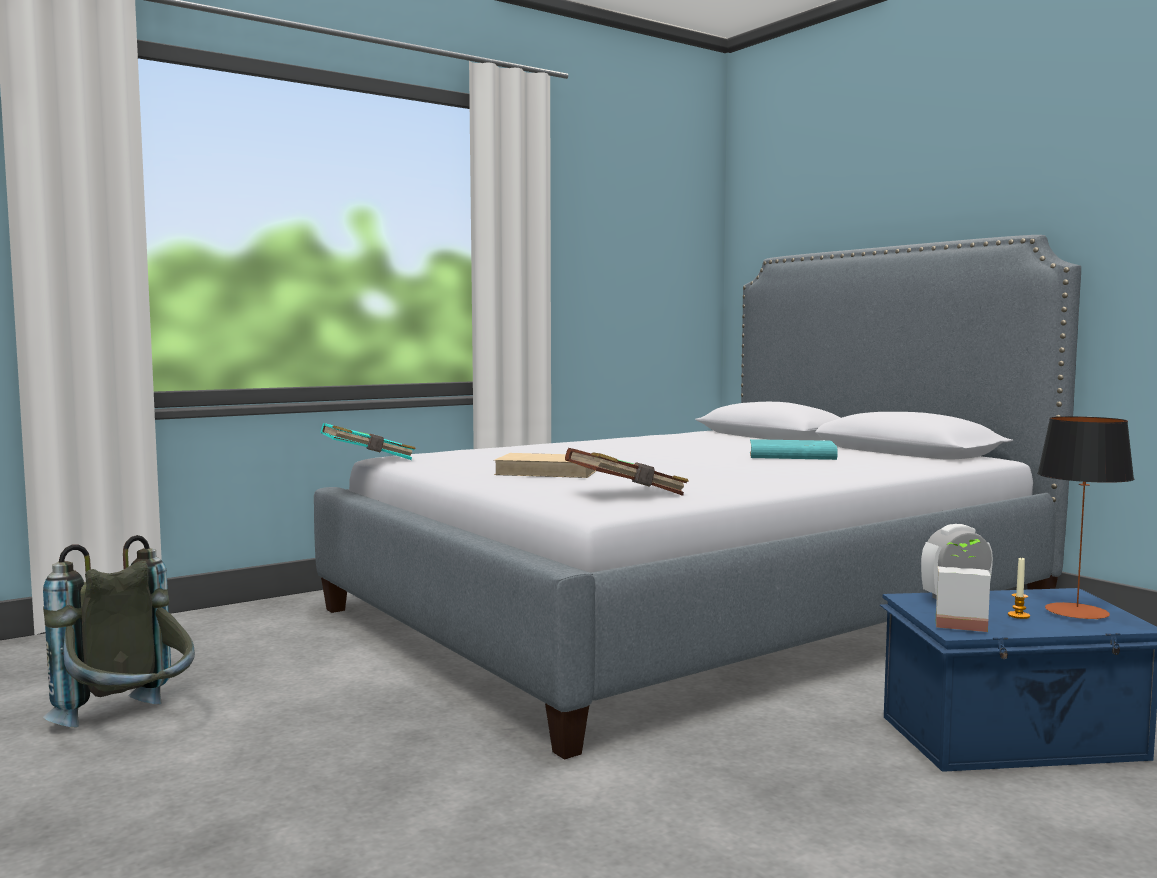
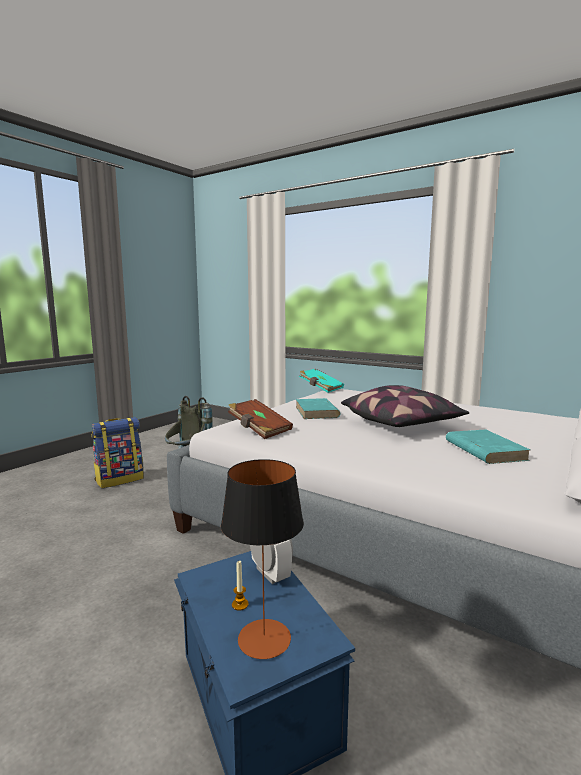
camera: 70 degrees right, 5 degrees up
(152, 823) = (120, 479): none -> backpack
(549, 471) = (317, 412): beige book -> turquoise book
(665, 458) = (402, 424): none -> pillow
(960, 623) = (211, 577): potted plant -> none

